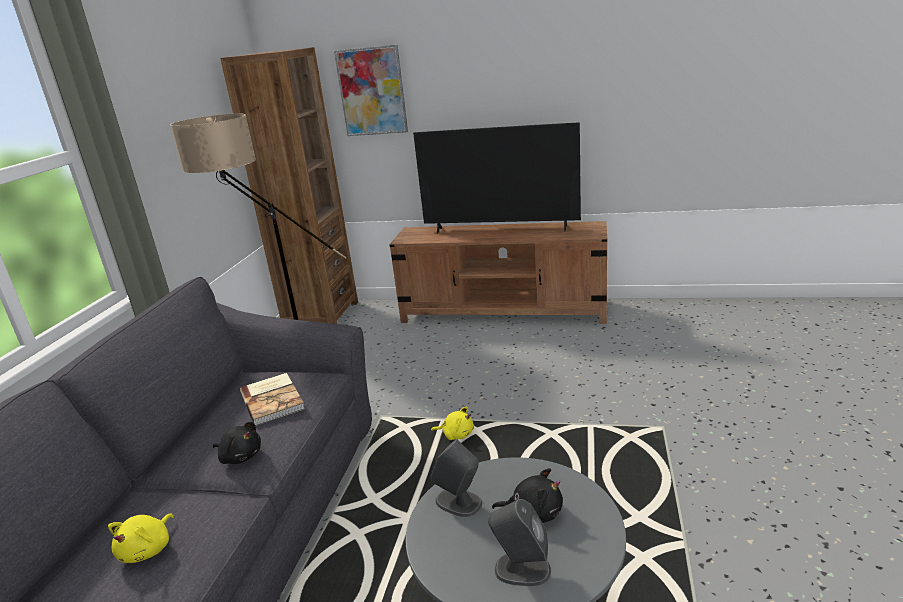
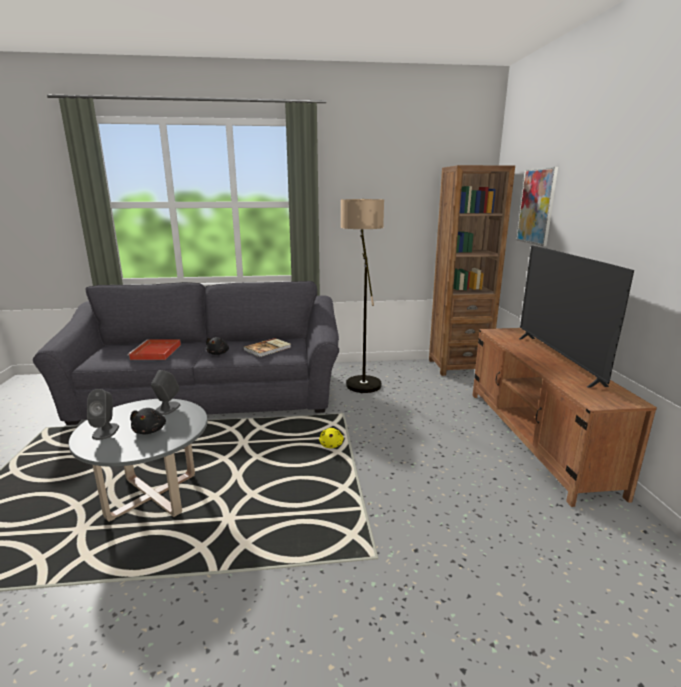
camera: 70 degrees right, 5 degrees down
(148, 549) = (156, 352): yellow plush toy -> red tray

